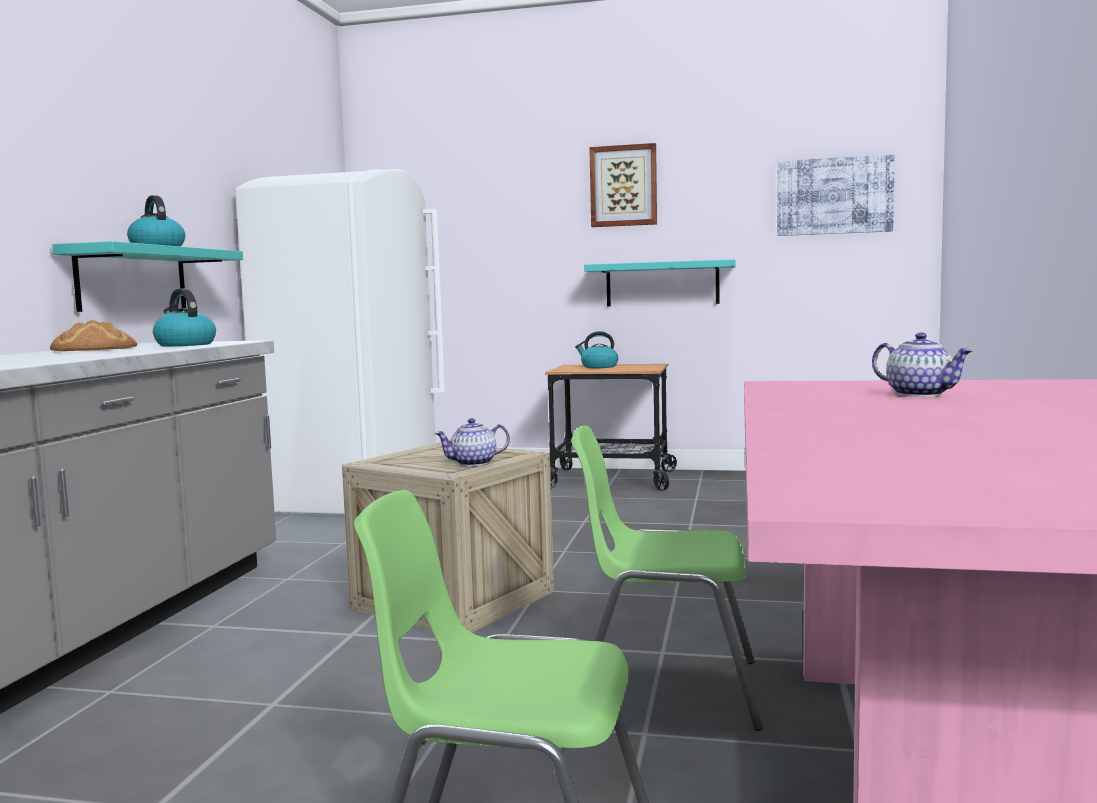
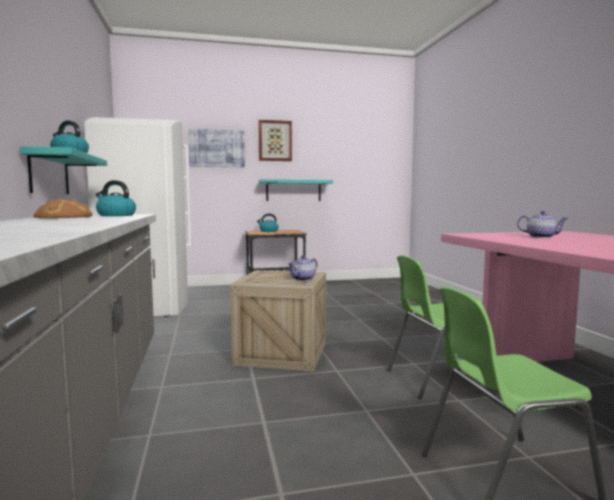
camera: 25 degrees left, 0 degrees up
(834, 196) = (370, 153): picture -> picture (217, 148)

